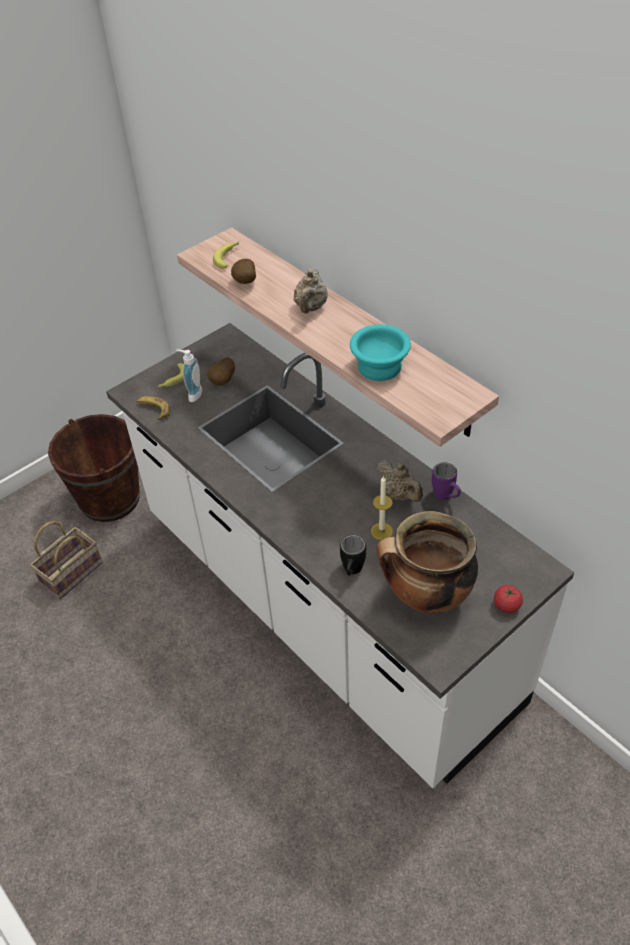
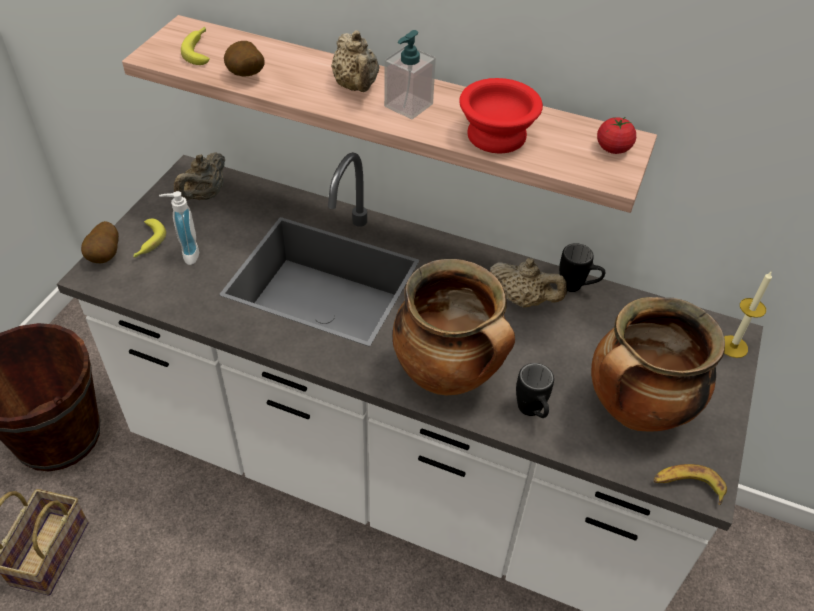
camera: 30 degrees left, 0 degrees up
(153, 409) = (142, 289): banana -> banana (687, 486)
(223, 381) = (219, 227): potato -> potato (106, 256)
(227, 356) = (205, 195): none -> beige teapot
(312, 528) = (449, 375): none -> cooking pot
(336, 329) = (408, 105): none -> soap dispenser
(381, 366) = (498, 135): turquoise bowl -> red bowl
(381, 531) = (533, 350): candle -> candle (733, 346)
(446, 497) = (577, 287): purple mug -> black mug
(506, 605) = (725, 388): tomato -> tomato (613, 148)

